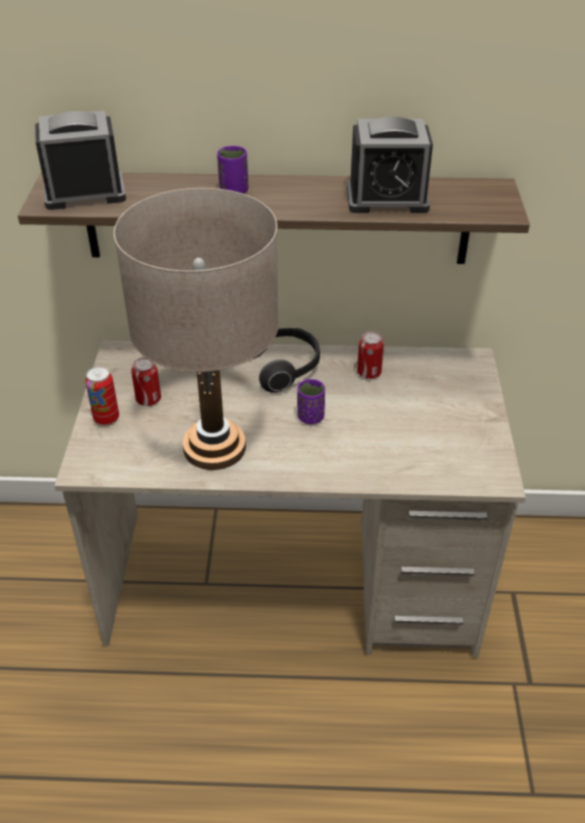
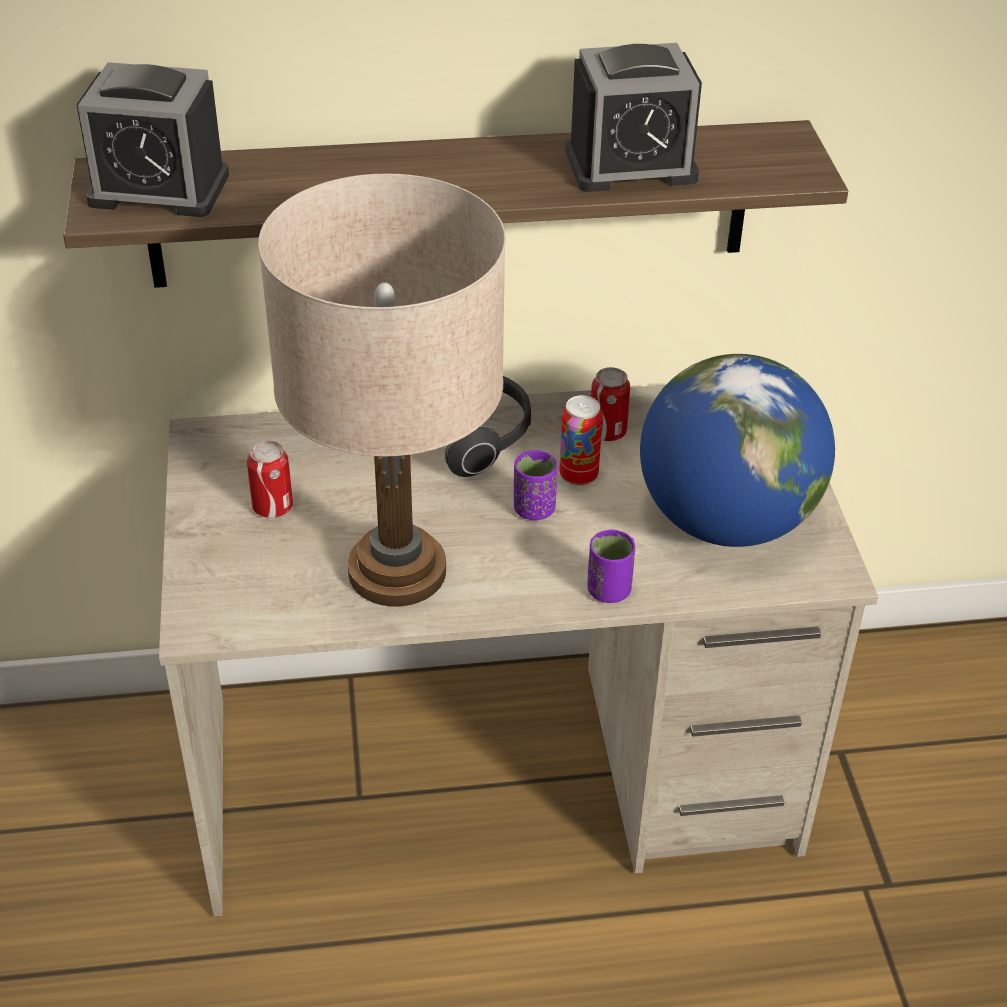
camera: 10 degrees left, 0 degrees up
(85, 192) = (159, 189): alarm clock -> alarm clock turned 150 degrees counterclockwise
(106, 418) = (213, 544): can -> can (578, 476)
(234, 191) = (394, 170): purple cup -> purple cup (608, 591)
(433, 437) = (726, 521): none -> globe

